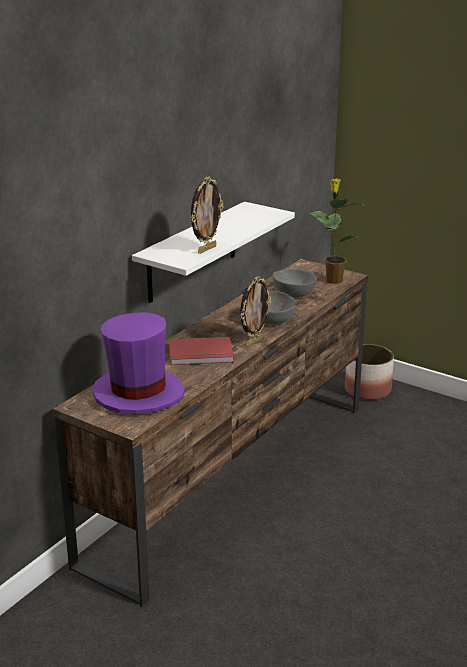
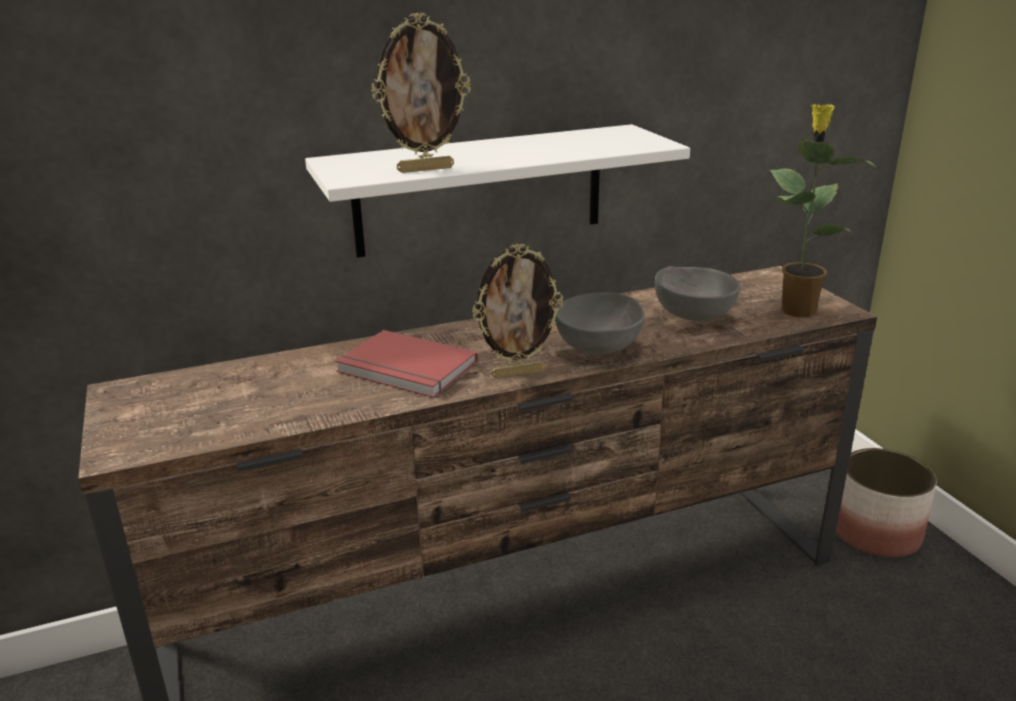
camera: 35 degrees right, 0 degrees up
(138, 394) = (219, 402): purple hat -> none

